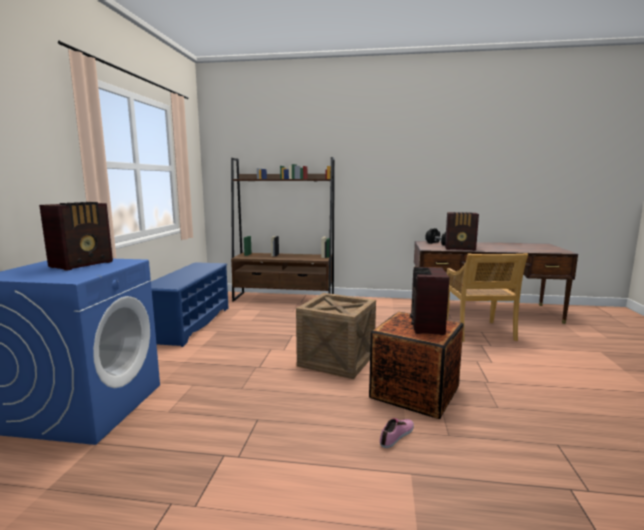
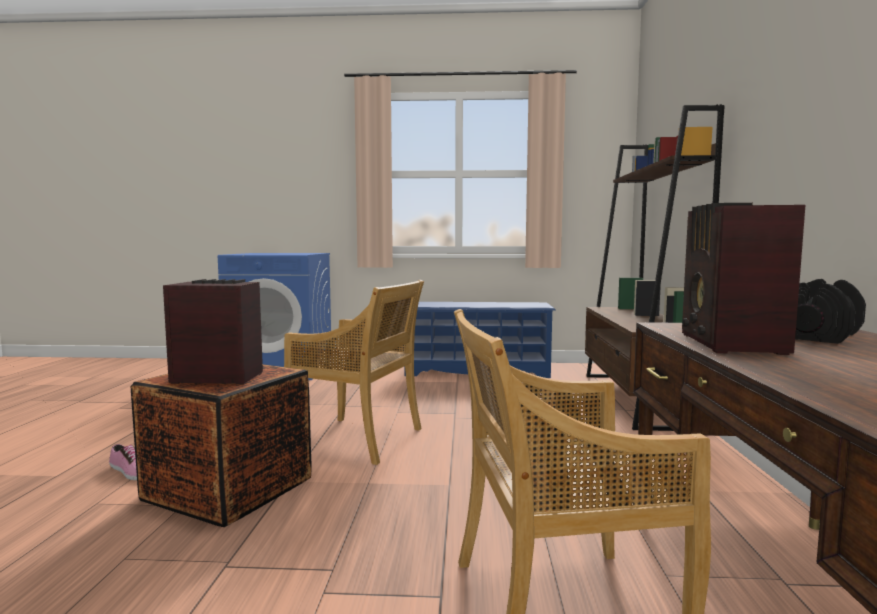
camera: 85 degrees right, 5 degrees down
(83, 264) = (290, 253): radio -> none
(336, 360) = (359, 440): crate -> beige chair

